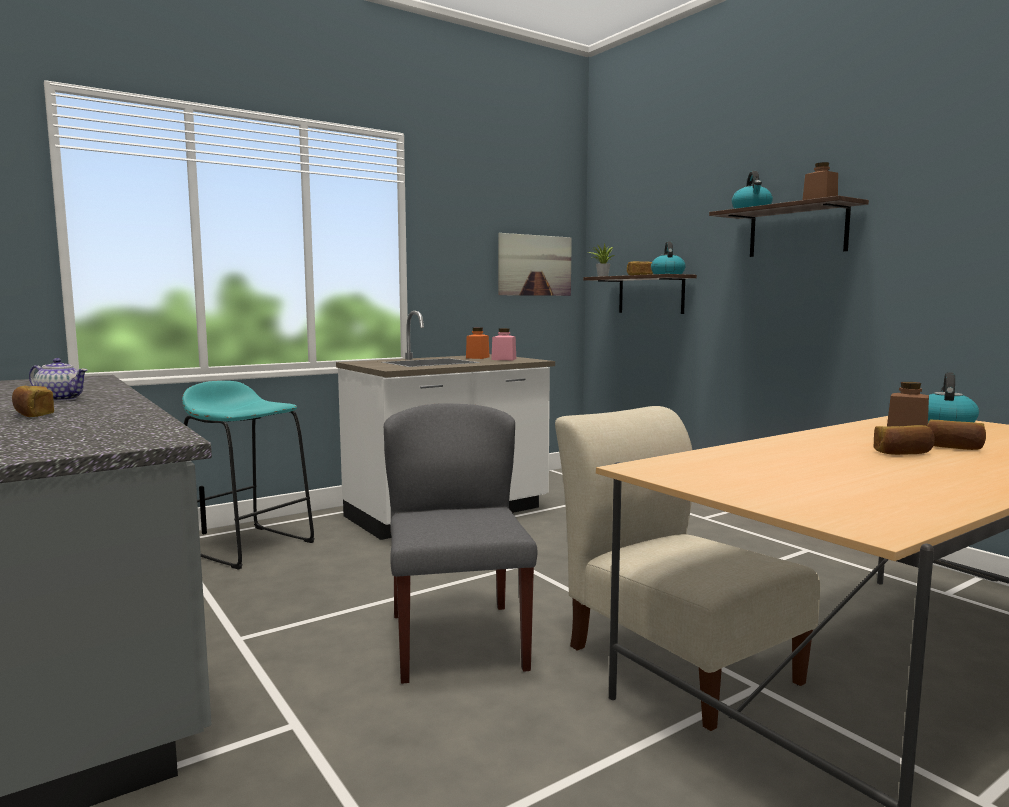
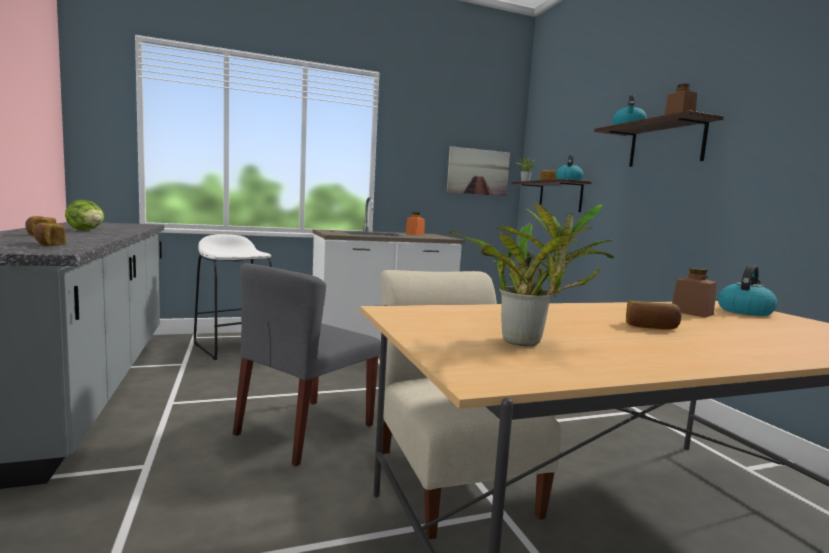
camera: 15 degrees right, 0 degrees up
(61, 399) = (87, 230): teapot -> lettuce
(249, 546) = (235, 346): turquoise stool -> white stool
(457, 640) = (305, 430): grey chair -> grey chair turned 150 degrees counterclockwise
(504, 359) = (430, 236): pink jar -> none
(837, 486) = (527, 342): none -> potted plant
(953, 447) = (712, 329): bread -> bread (49, 245)

